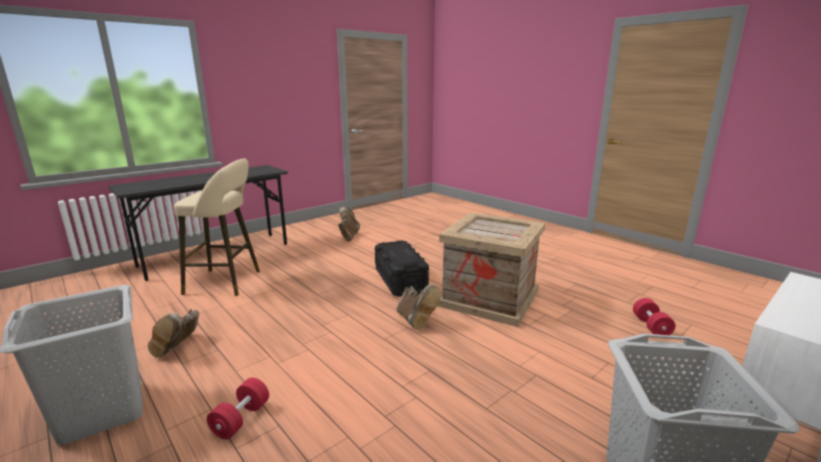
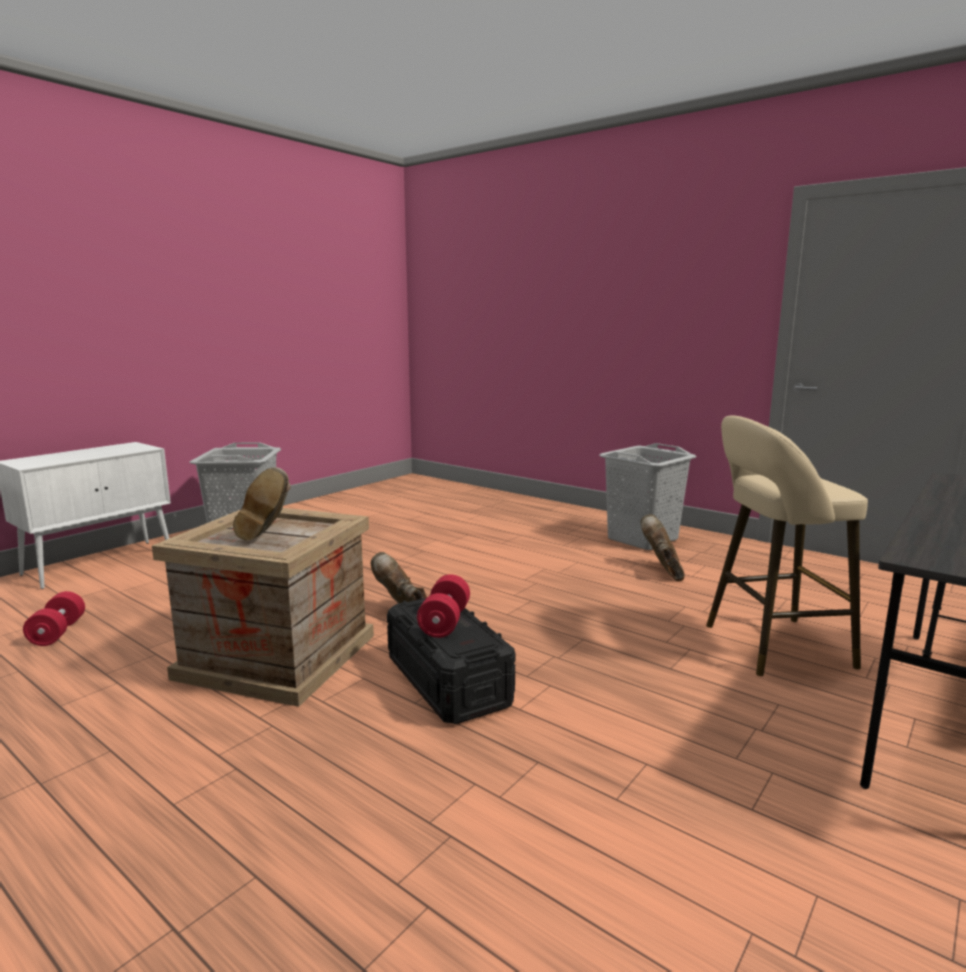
camera: 170 degrees right, 5 degrees down
(241, 419) = (533, 543): red dumbbell -> red dumbbell (444, 622)
(348, 236) = (725, 882): brown boot -> brown boot (268, 534)

